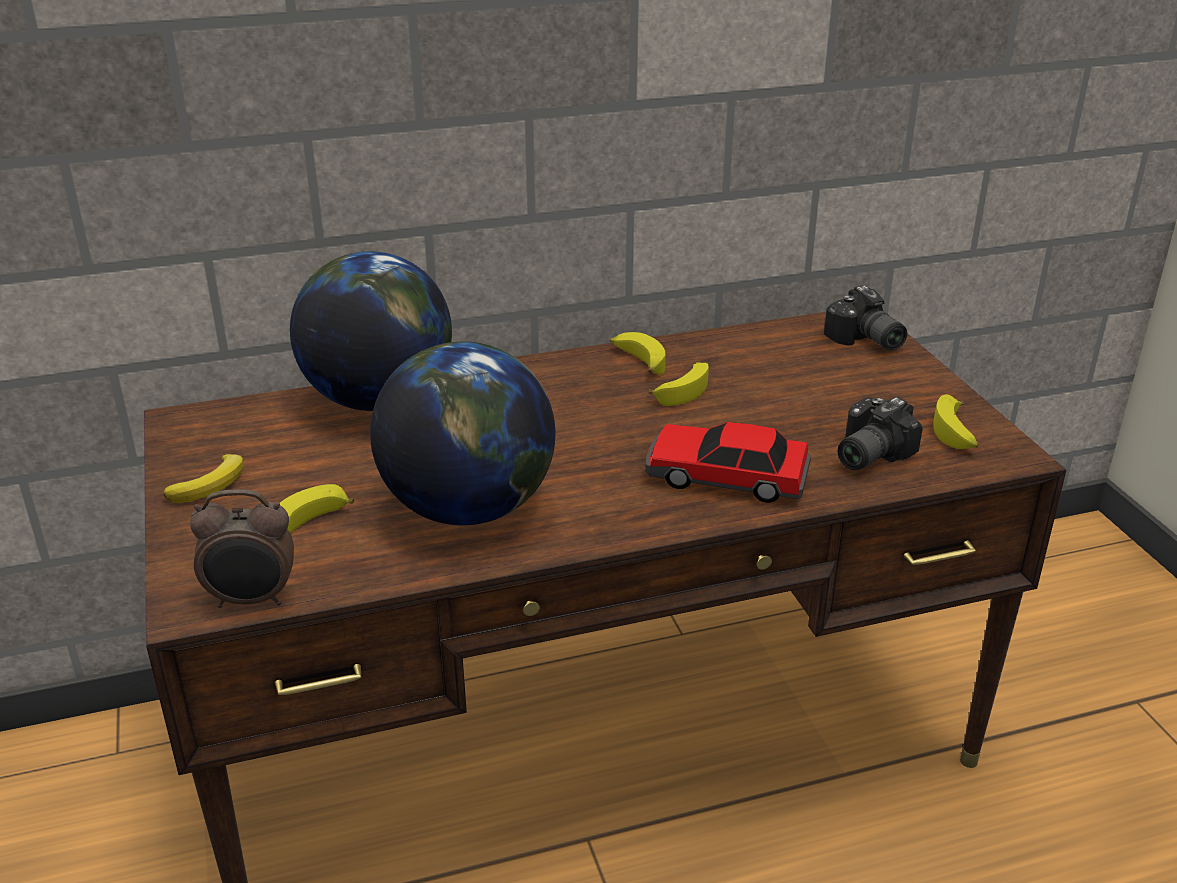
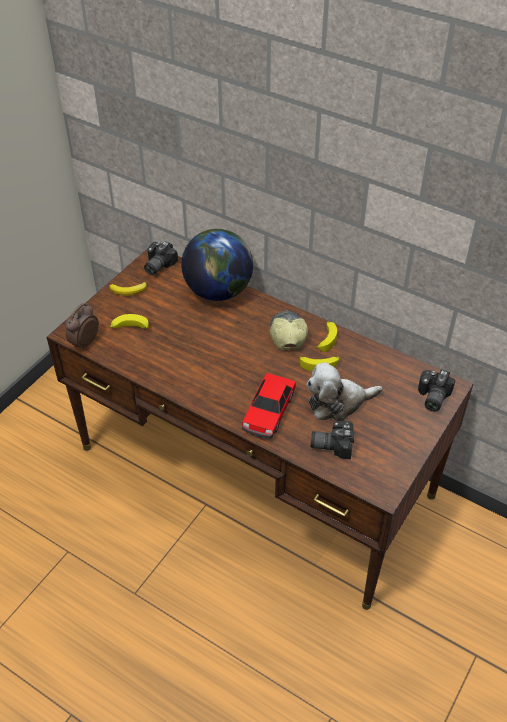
camera: 50 degrees right, 15 degrees up
(206, 427) = (157, 265): none -> camera
(252, 600) = (84, 343): alarm clock -> alarm clock turned 75 degrees clockwise
(468, 507) = (178, 357): globe -> none
(577, 386) = (287, 334): none -> cap
(725, 477) = (268, 411): toy car -> toy car turned 135 degrees counterclockwise
(785, 411) = (338, 403): none -> plush toy
(956, 433) = (381, 465): banana -> none

